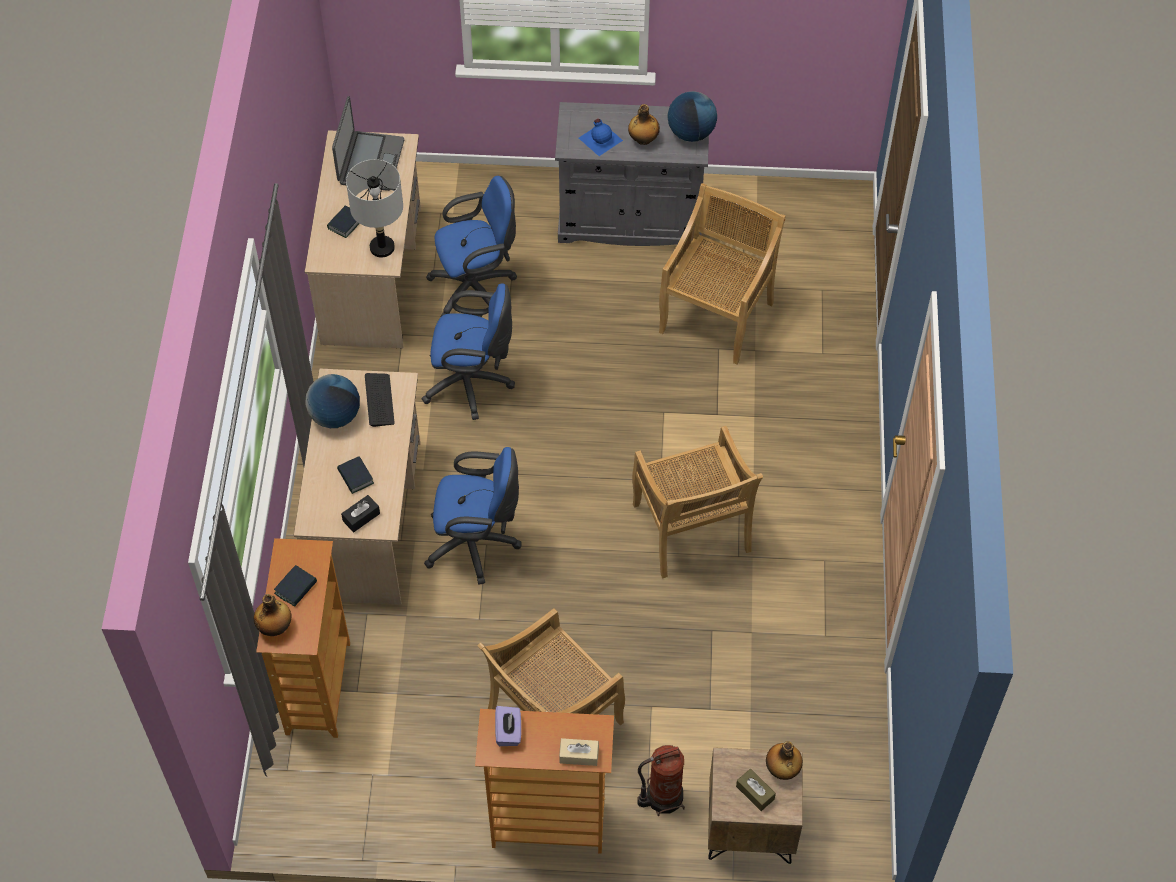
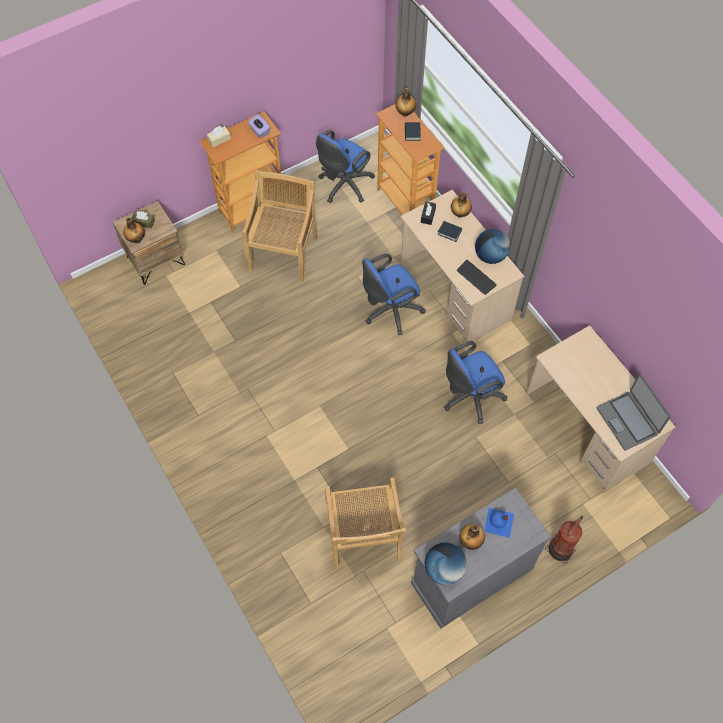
camera: 145 degrees right, 5 degrees up
(318, 494) = (460, 214): none -> bottle
(345, 224) = (598, 369): book -> none
(382, 248) = (562, 367): grey table lamp -> none
(477, 288) = (521, 460): blue office chair -> blue office chair (343, 186)
(662, 796) = (207, 250): fire extinguisher -> fire extinguisher (561, 548)
(692, 530) = (282, 387): beige chair -> none

